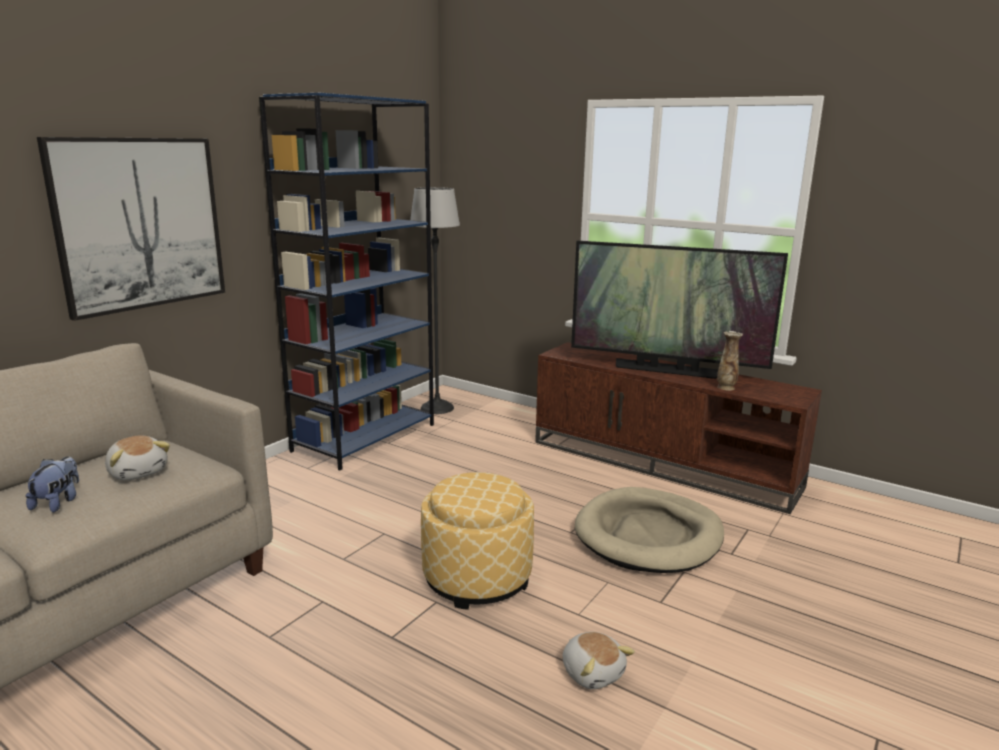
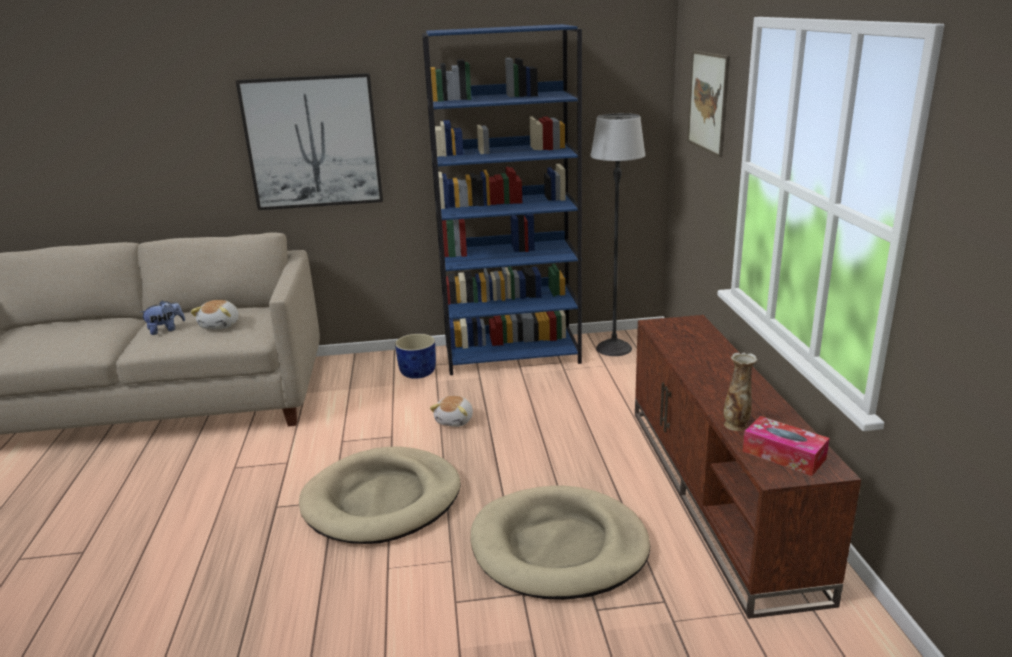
camera: 50 degrees right, 5 degrees up
(303, 479) = (418, 372): none -> blue planter
(477, 577) = (382, 500): ottoman -> beige dog bed
(513, 172) = (708, 102): none -> picture
(592, 672) = (319, 610): plush toy -> plush toy (455, 420)
(666, 370) = (724, 380): television -> none
(775, 392) = (783, 455): none -> tissue box

